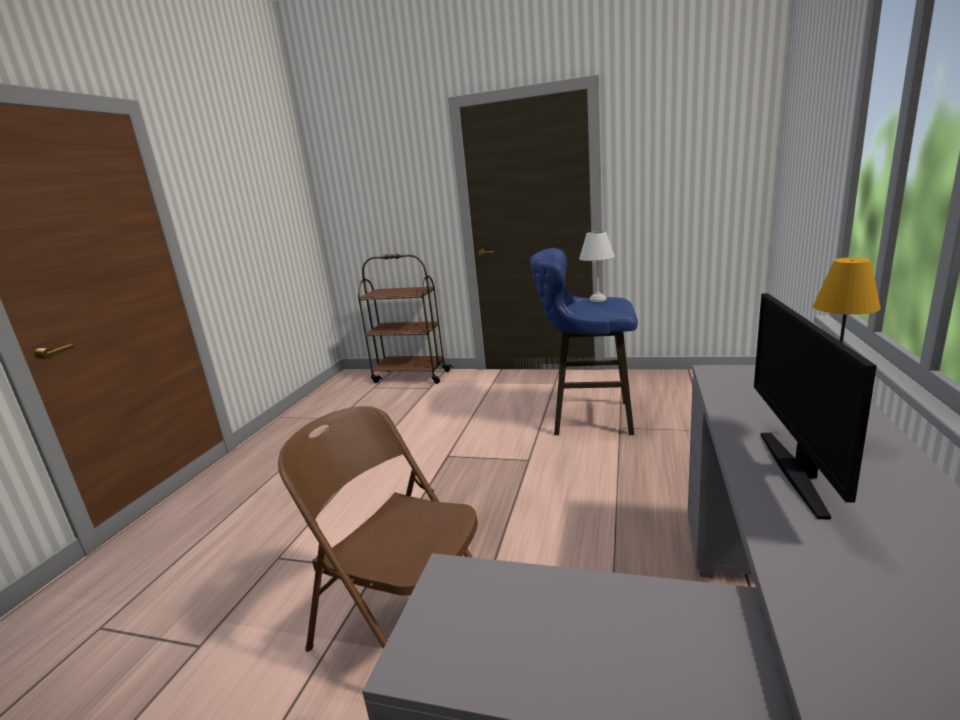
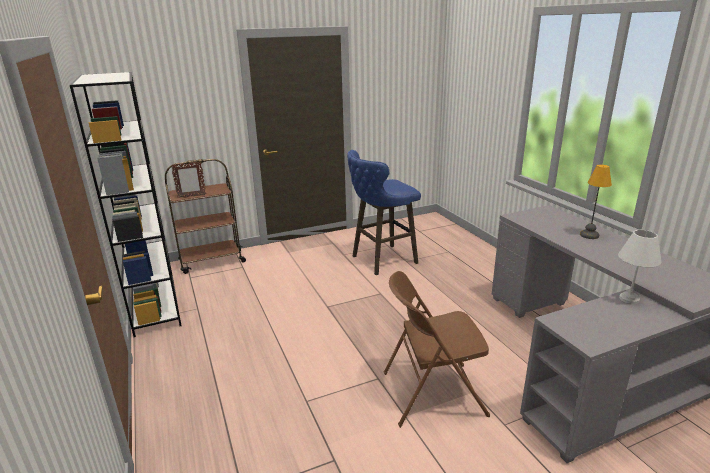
camera: 40 degrees left, 5 degrees up
(312, 407) = (155, 307): none -> white bookcase
(381, 295) = (191, 196): none -> picture frame
(597, 300) = (389, 183): white table lamp -> white table lamp (630, 299)
(796, 471) = (599, 250): monitor -> none

